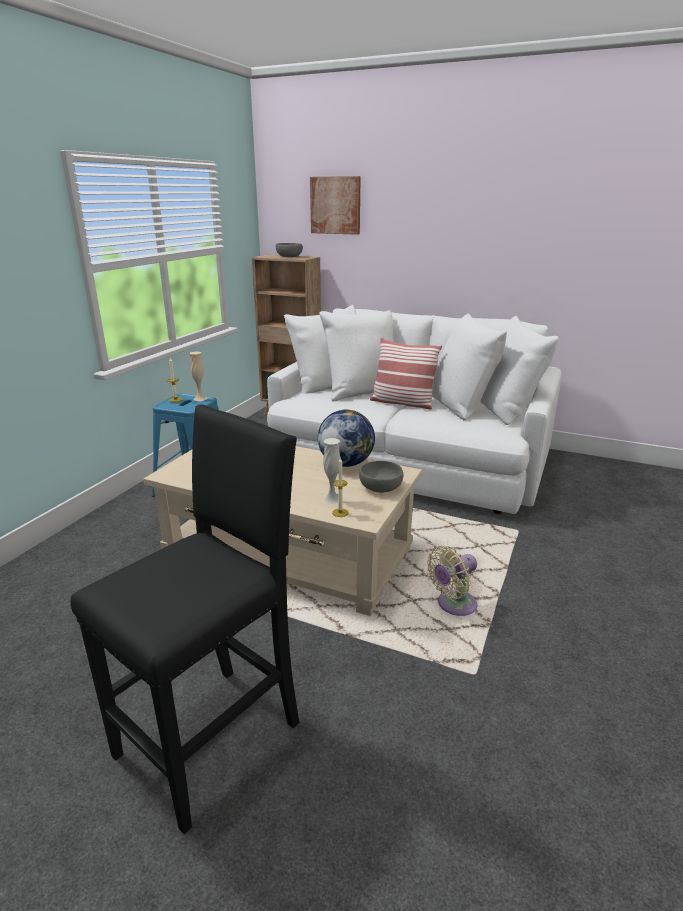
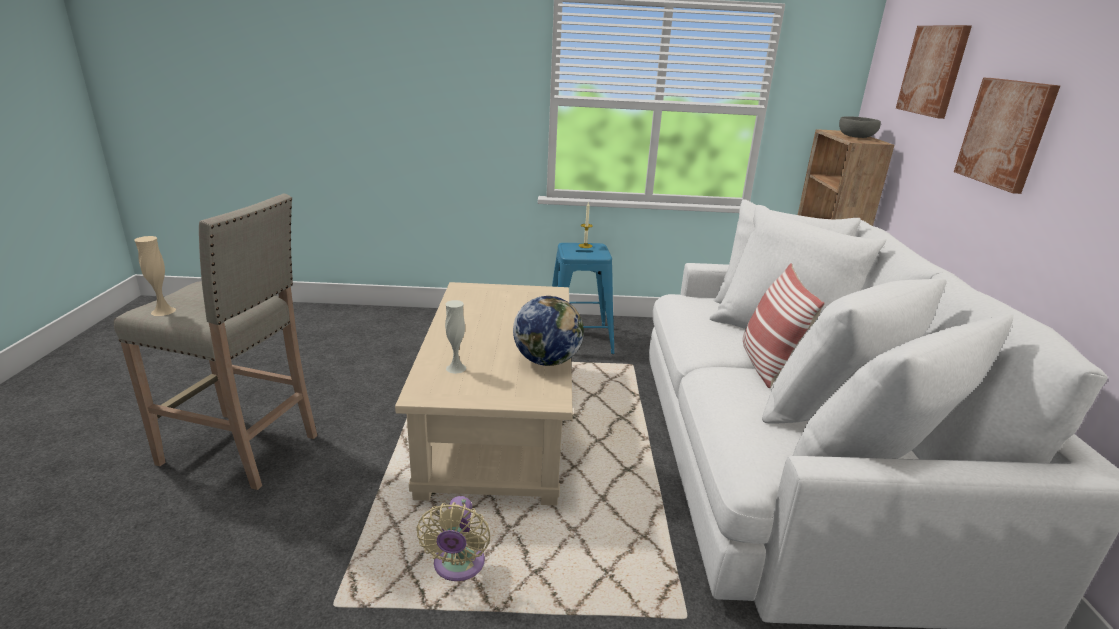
camera: 65 degrees right, 0 degrees up
(200, 399) = (599, 253): beige vase -> beige vase (163, 311)
(213, 737) = (243, 450): black stool -> beige stool
(340, 512) = (429, 377): candle -> none
(380, 487) = (500, 391): grey bowl -> none
(415, 236) = (1005, 133): none -> picture
(453, 605) = (458, 567): beige fan -> beige fan turned 120 degrees counterclockwise

